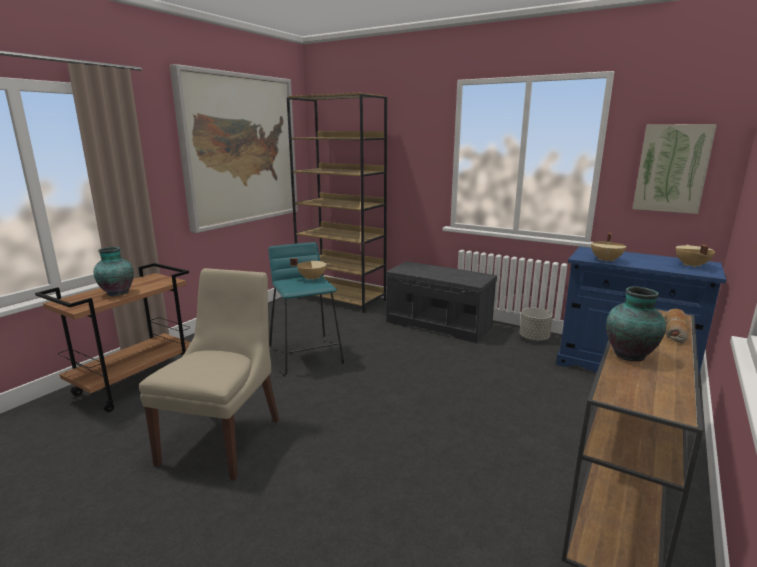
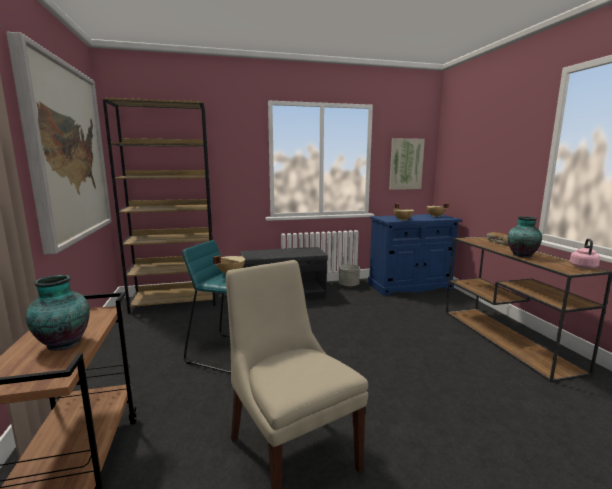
camera: 45 degrees left, 5 degrees down
(672, 403) = (583, 267): none -> pink kettle

